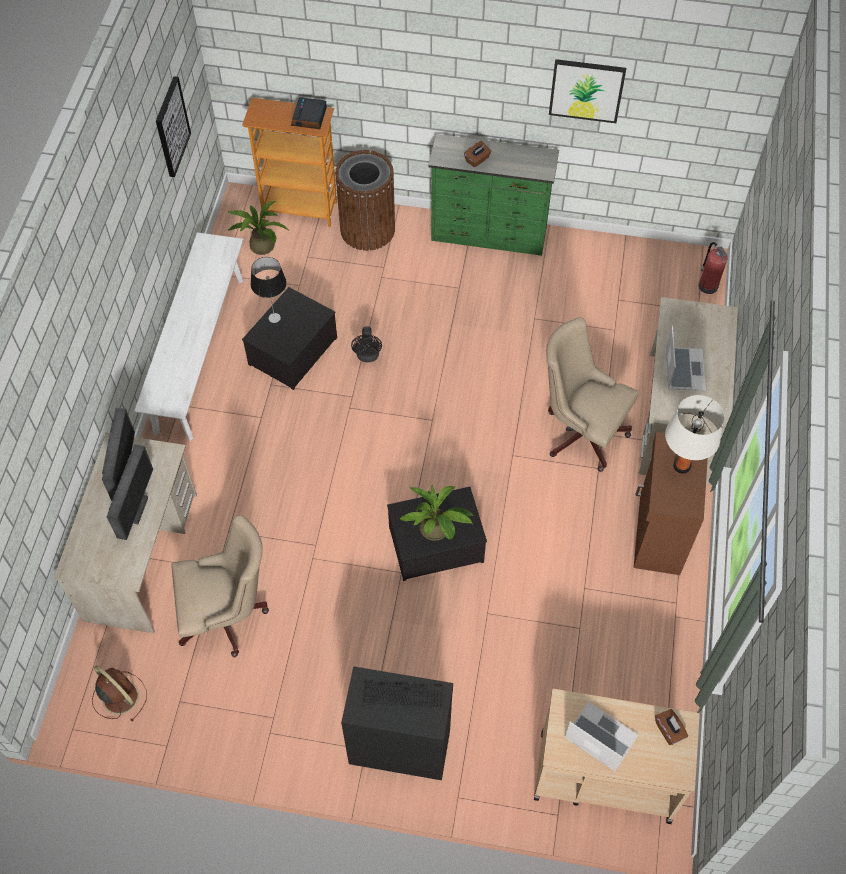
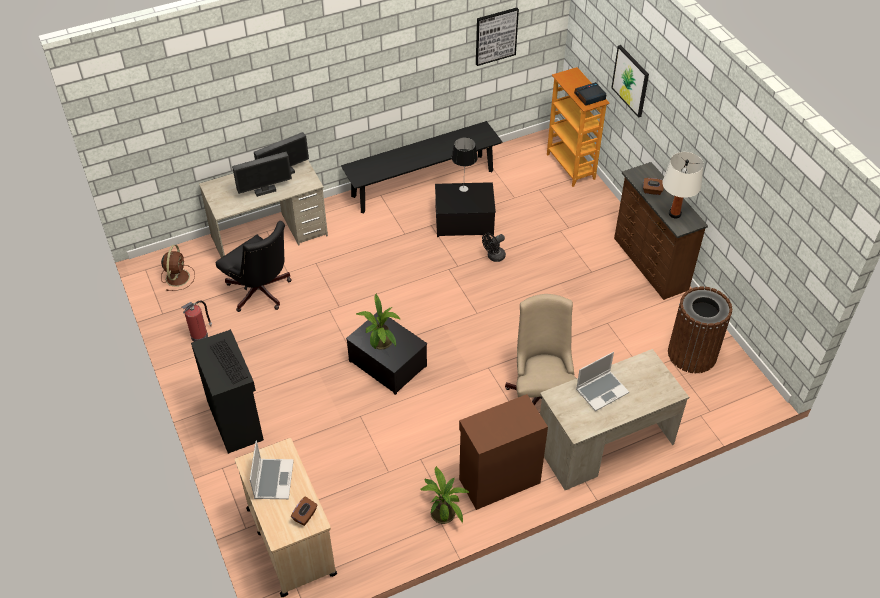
camera: 55 degrees right, 10 degrees down
(199, 353) = (423, 183): white bench -> black bench
(227, 616) = (261, 293): beige office chair -> black office chair
(260, 244) = (525, 164): potted plant -> potted plant (443, 511)
(367, 229) = (589, 204): brown trash can -> brown trash can (692, 354)
(489, 236) = (649, 264): green dresser -> brown dresser
(586, 90) = (733, 186): picture -> picture (631, 80)
(682, 466) = (512, 421): white table lamp -> white table lamp (674, 214)
(707, 285) = (739, 405): fire extinguisher -> fire extinguisher (200, 335)

